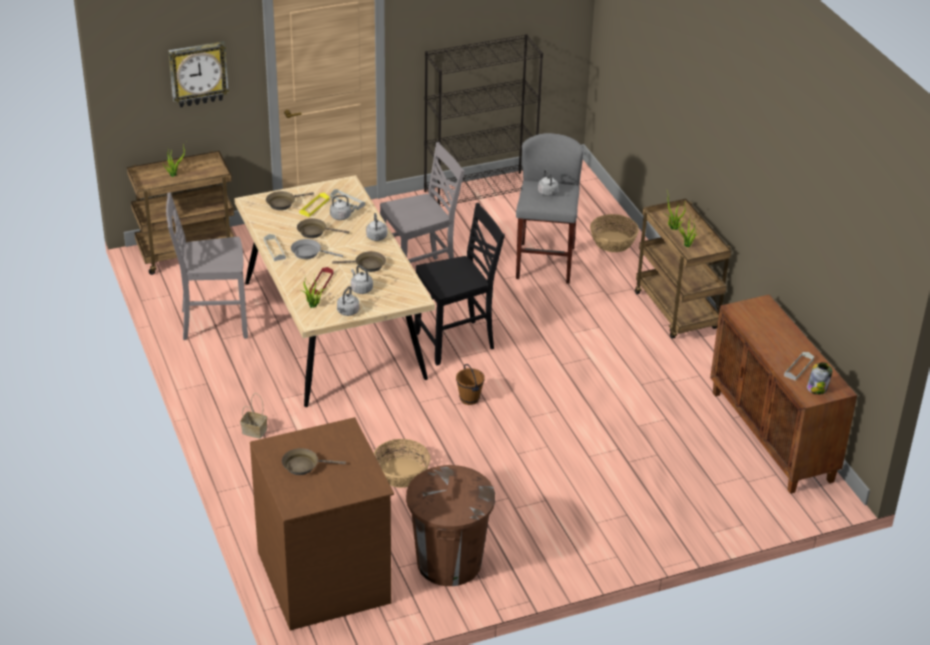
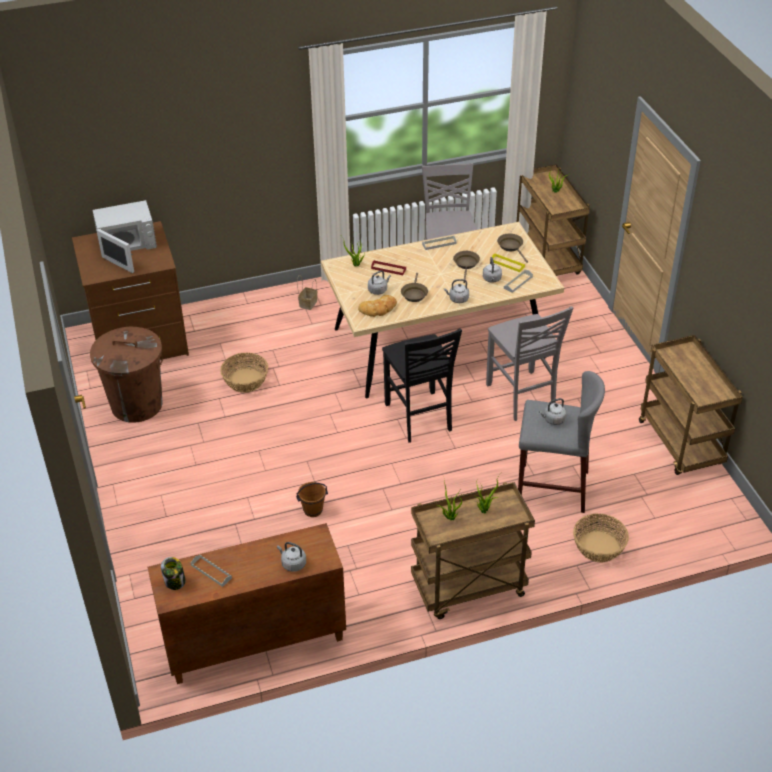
camera: 95 degrees right, 5 degrees up
(198, 73) = (600, 133): wall clock -> none
(304, 465) = (126, 244): brown frying pan -> white microwave
(309, 253) = (433, 262): grey frying pan -> none
(347, 312) = (345, 283): grey kettle -> grey kettle (292, 563)
(394, 288) = (378, 309): none -> bread
(469, 399) = (336, 423): brown bucket -> brown bucket (313, 510)
(480, 191) = (681, 444): black bookcase -> brown cart

